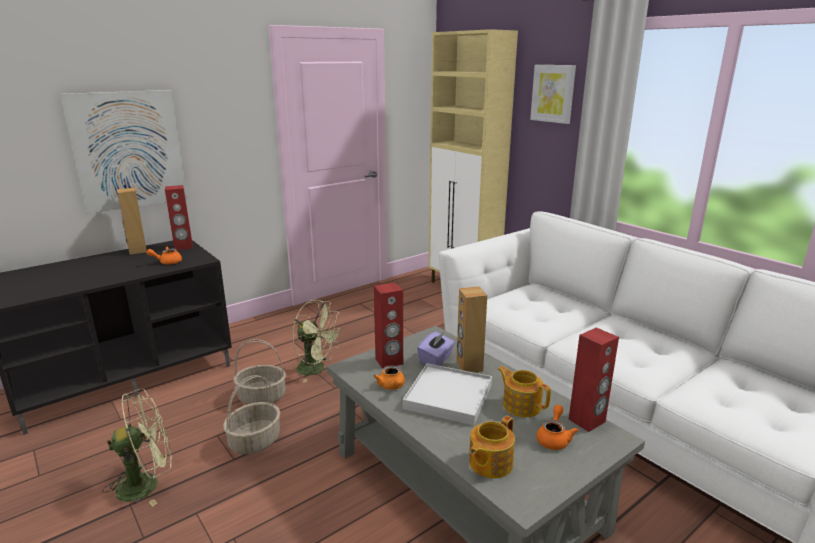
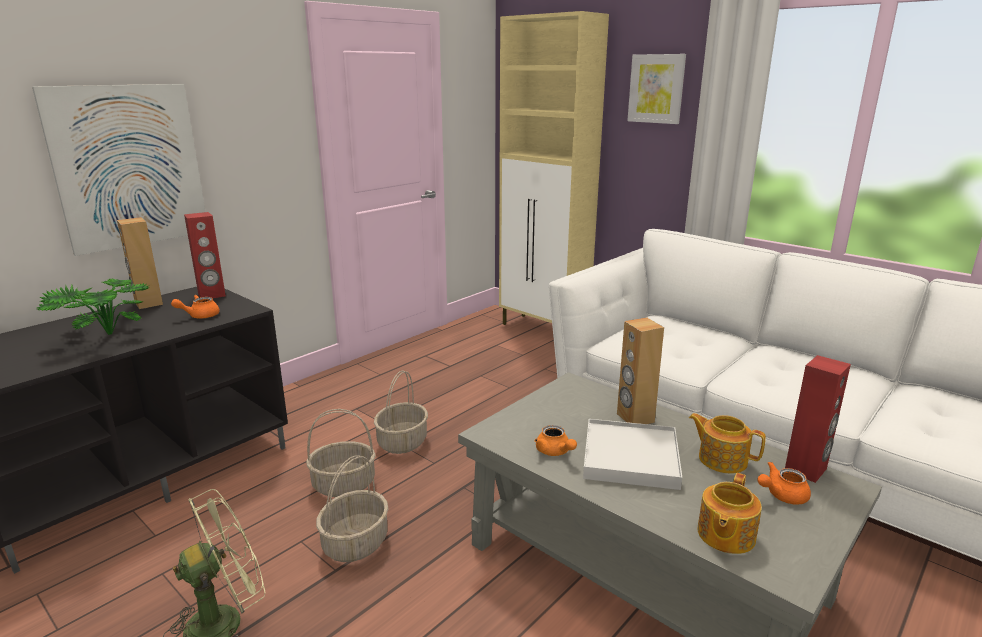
camera: 10 degrees left, 0 degrees up
(96, 273) = (103, 337): none -> potted plant
(316, 369) = (402, 442): green fan -> basket
(389, 361) = (535, 421): red speaker -> none
(436, 359) = (591, 413): purple tissue box -> none
(554, 438) = (781, 495): orange teapot -> orange teapot turned 120 degrees counterclockwise

